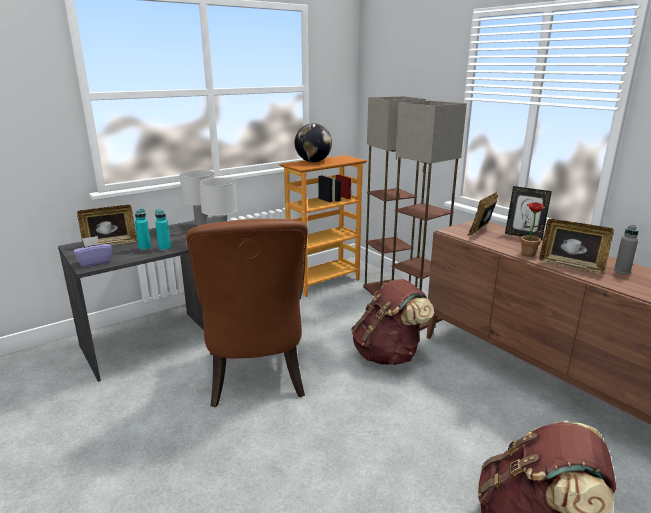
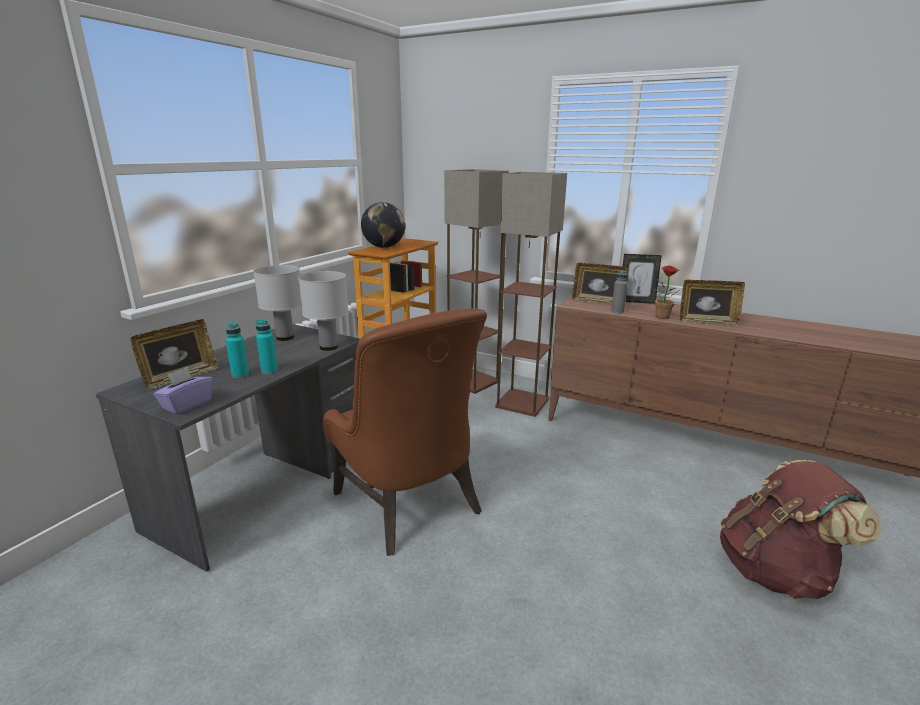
camera: 25 degrees left, 0 degrees up
(388, 355) = (528, 446): brown backpack -> none
(481, 231) = (597, 302): picture frame -> picture frame turned 75 degrees counterclockwise
(622, 271) = (746, 320): grey bottle -> grey bottle (617, 311)

